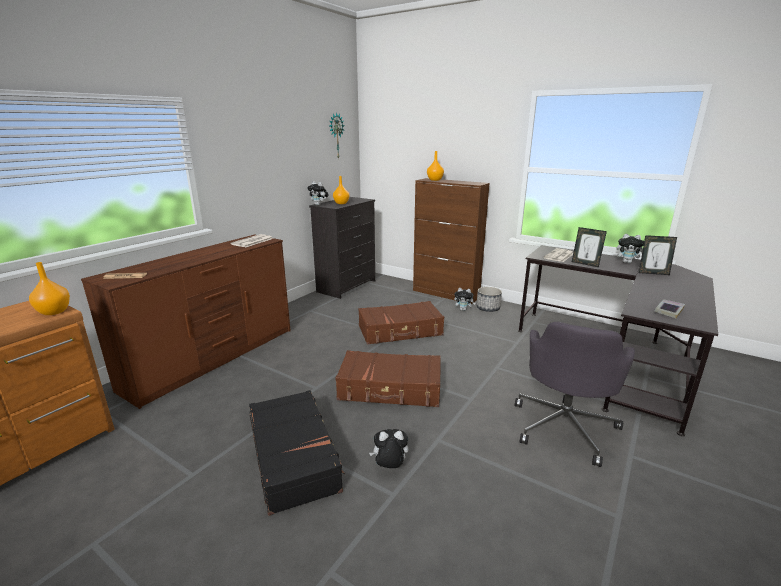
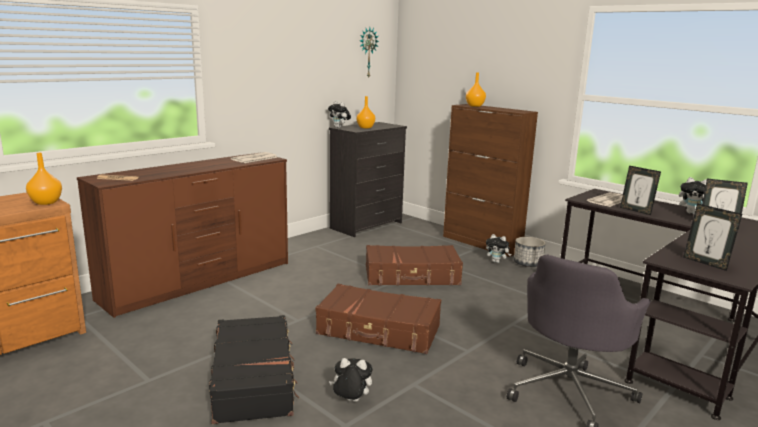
camera: 10 degrees right, 5 degrees down
(668, 311) = (706, 263): book -> picture frame

